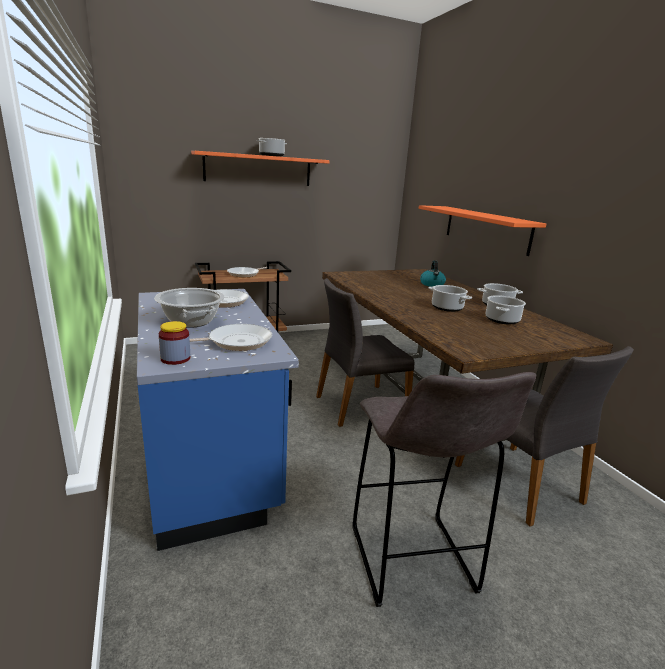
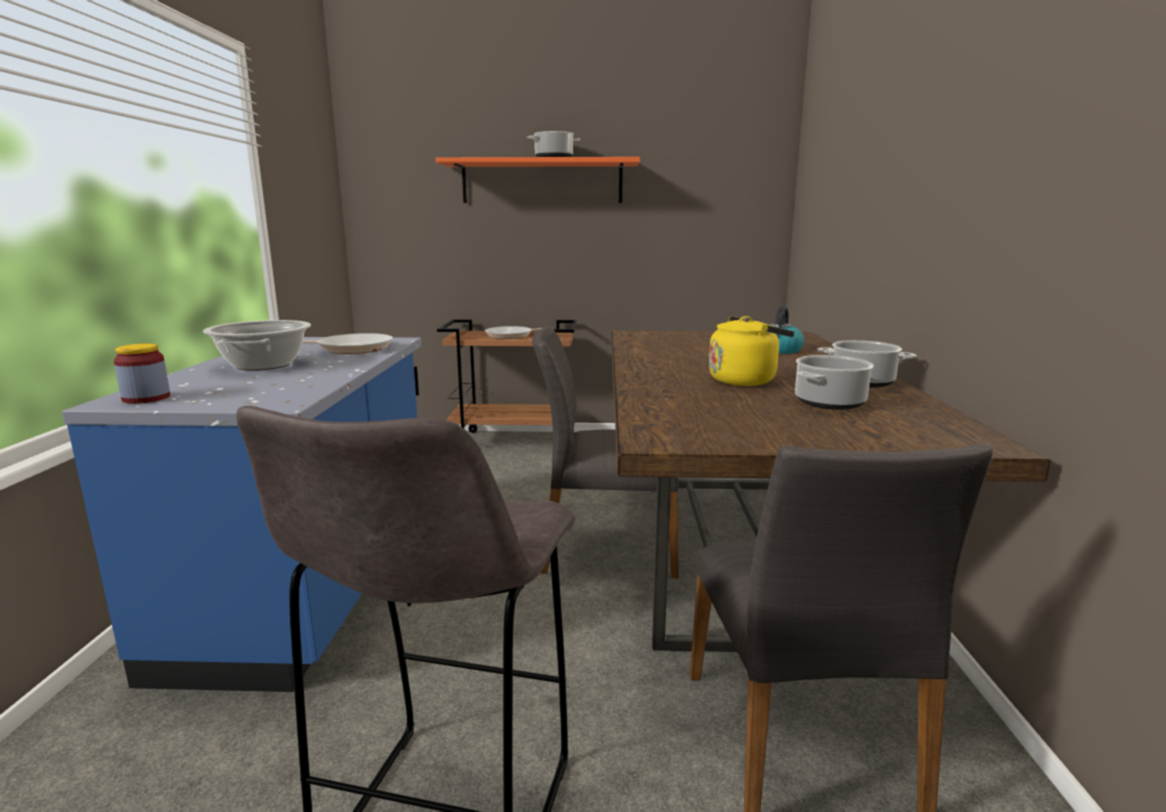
camera: 25 degrees right, 5 degrees down
(236, 342) = (264, 388): frying pan -> none
(447, 308) = (745, 380): cooking pot -> yellow kettle
(486, 229) = (878, 244): orange shelf -> none

